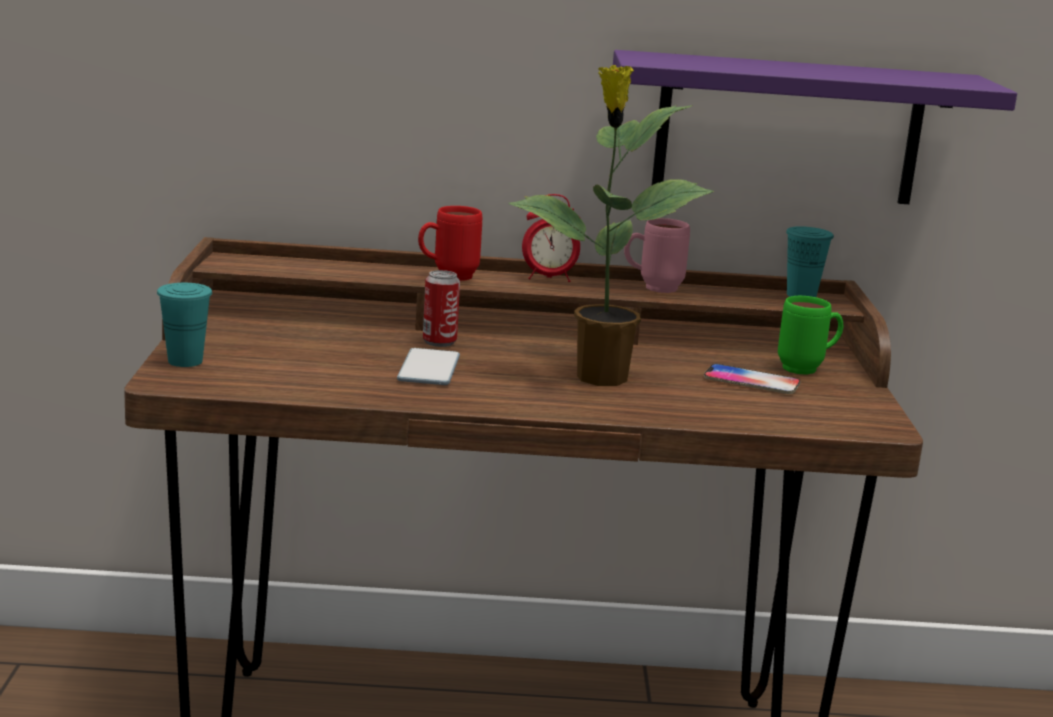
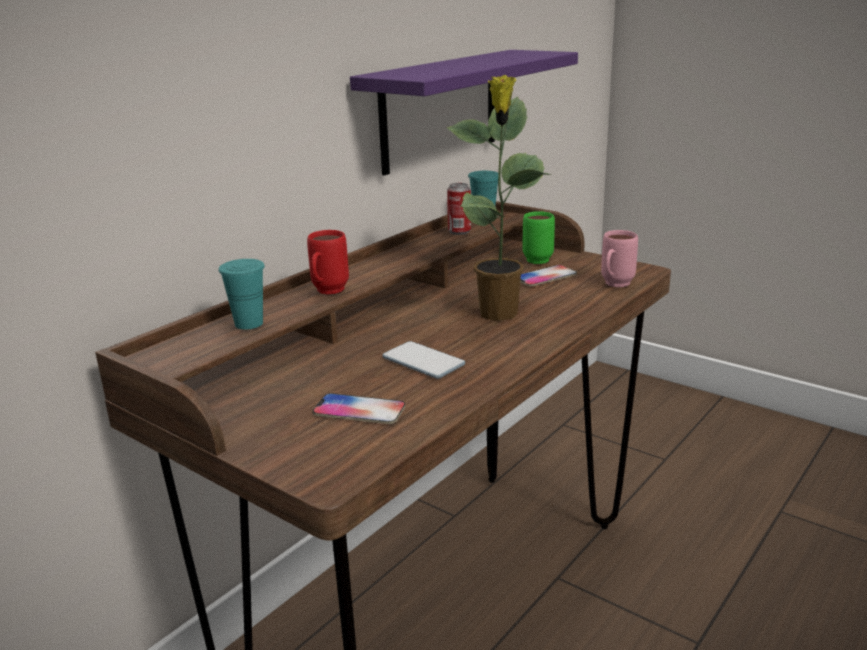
camera: 50 degrees left, 5 degrees up
(185, 361) = (288, 457): turquoise cup -> turquoise cup (249, 323)
(295, 366) = (359, 410): none -> phone
(439, 342) = (371, 342): can -> can (459, 231)
(549, 278) = (369, 265): alarm clock -> none
(652, 288) = (429, 245): pink mug -> pink mug (614, 285)

